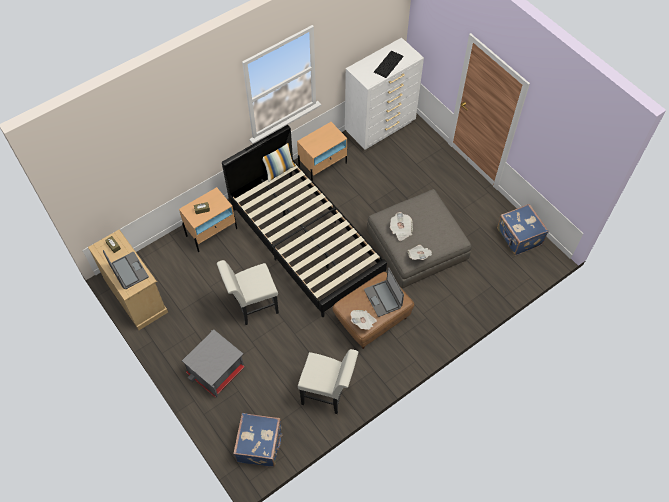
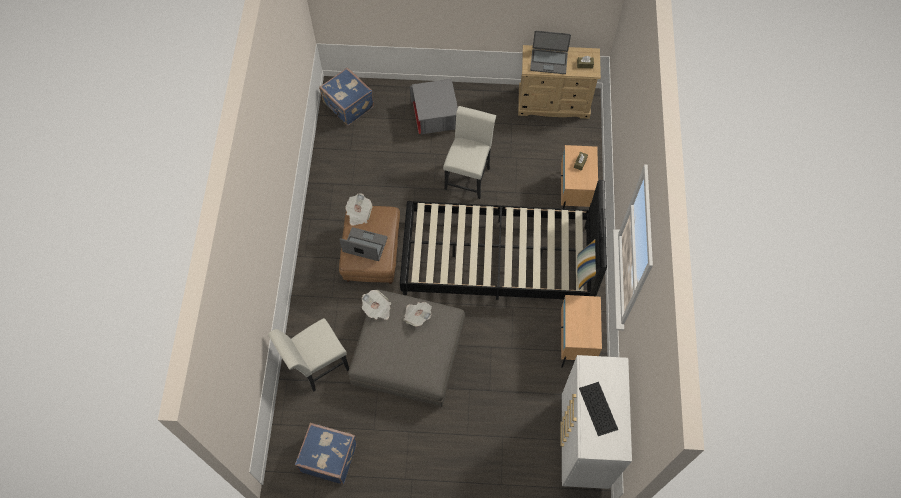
camera: 130 degrees right, 5 degrees up
(328, 393) = (341, 174): white chair -> white chair (317, 366)

